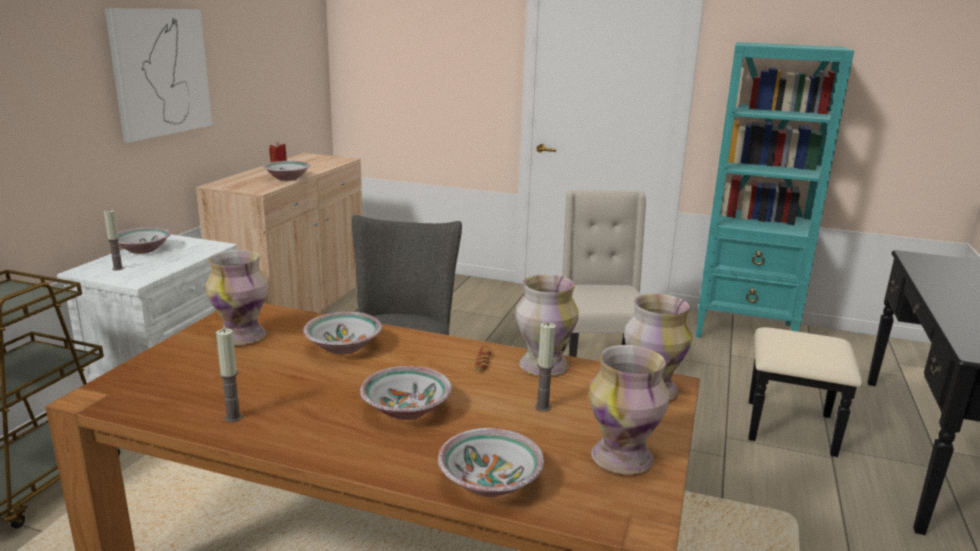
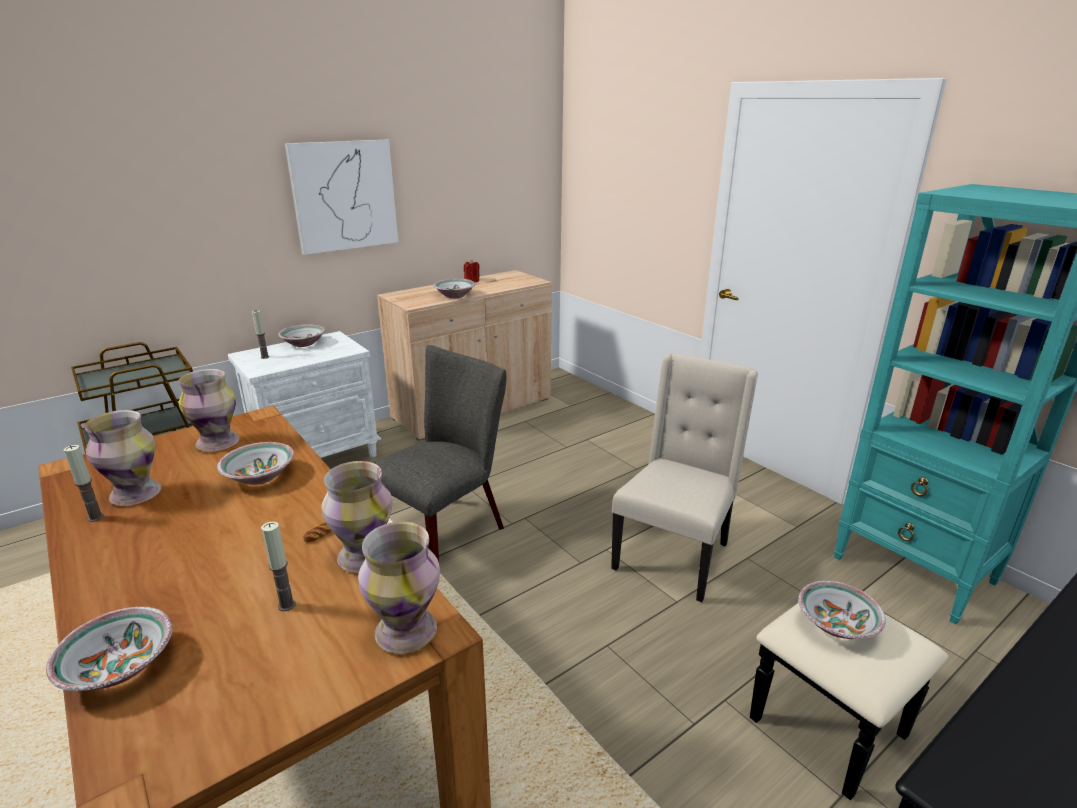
camera: 35 degrees right, 5 degrees up
(405, 410) = (194, 559): bowl -> bowl (835, 625)
(622, 457) = (248, 700): vase -> vase (137, 494)

